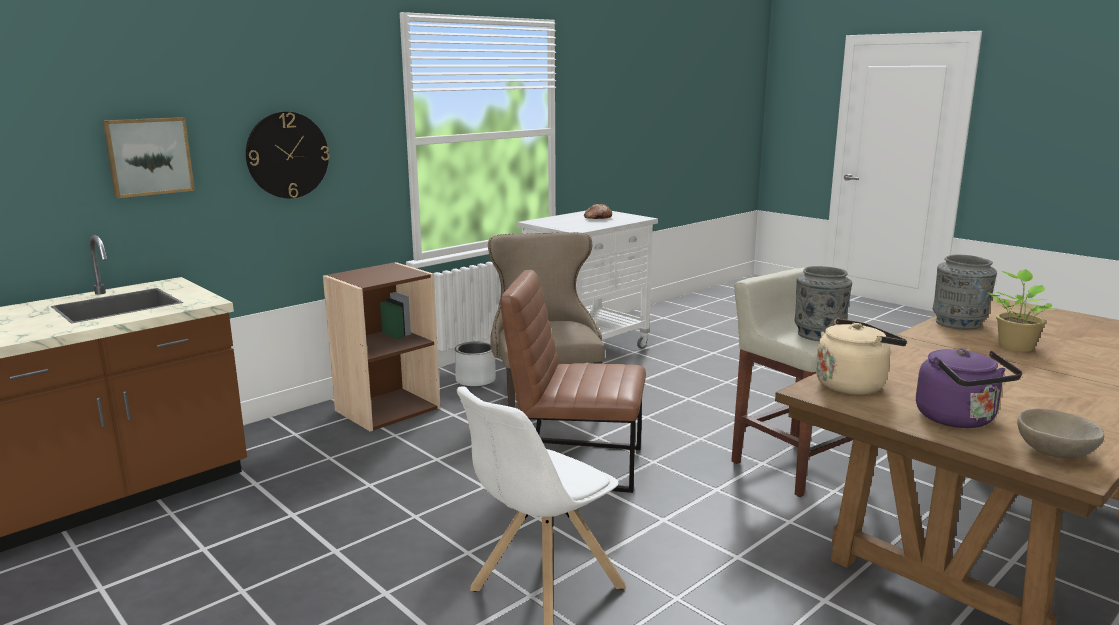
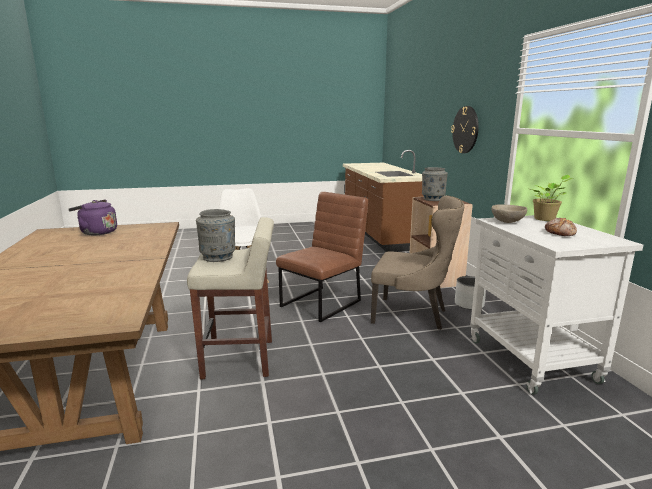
camera: 120 degrees right, 0 degrees up
(148, 156) = (434, 123): picture -> none
(853, 385) = (153, 230): beige kettle -> none
(958, 324) = (132, 280): grey vase -> grey vase (432, 199)
(1015, 346) = (80, 274): potted plant -> potted plant (546, 219)
(1054, 453) = (54, 233): beige bowl -> beige bowl (507, 221)

